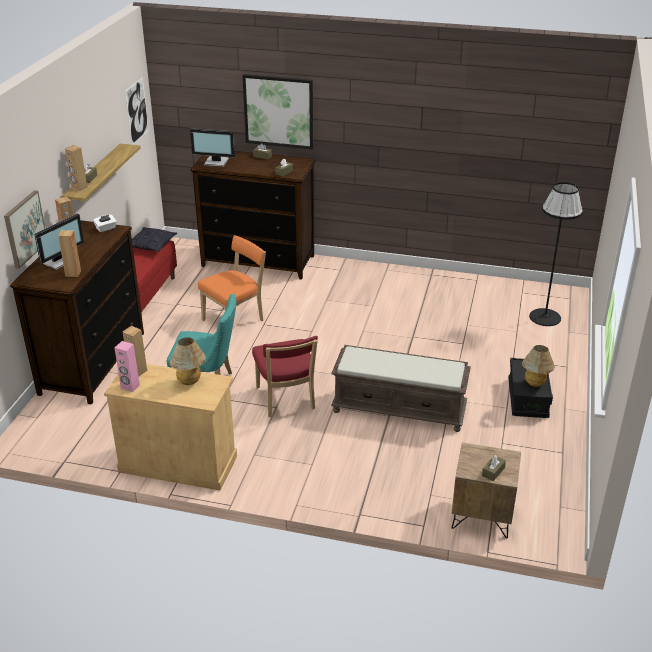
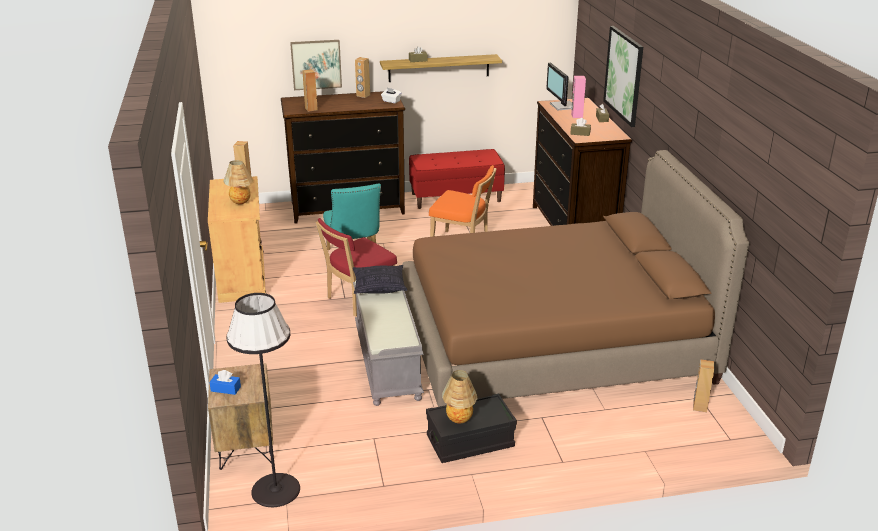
camera: 65 degrees right, 5 degrees down
(59, 261) = (326, 101): monitor -> none
(79, 187) = (398, 61): brown speaker -> brown speaker (699, 407)
(130, 387) = (222, 185): pink speaker -> pink speaker (576, 116)
(137, 111) = (541, 36): picture -> none
(151, 245) = (486, 158): pillow -> pillow (379, 287)
(400, 409) = (388, 362): brown bench -> grey bench
(423, 325) = (553, 343): none -> brown bed
(493, 472) = (225, 389): brown tissue box -> blue tissue box
(545, 317) = (660, 426): black floor lamp -> black floor lamp (276, 490)

